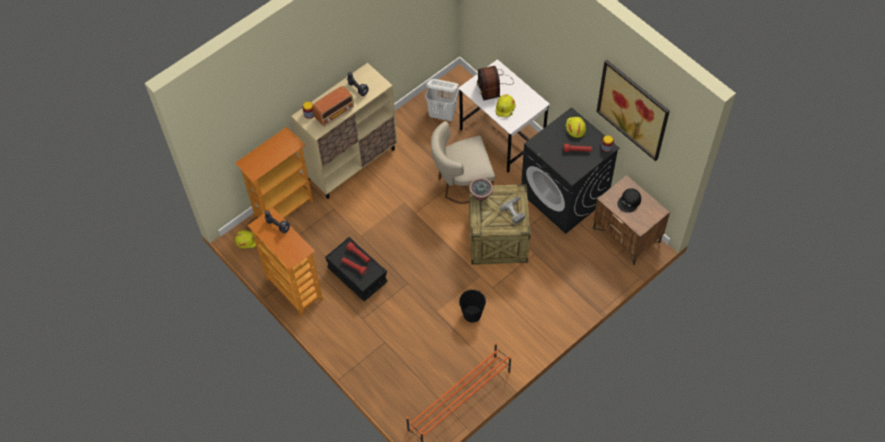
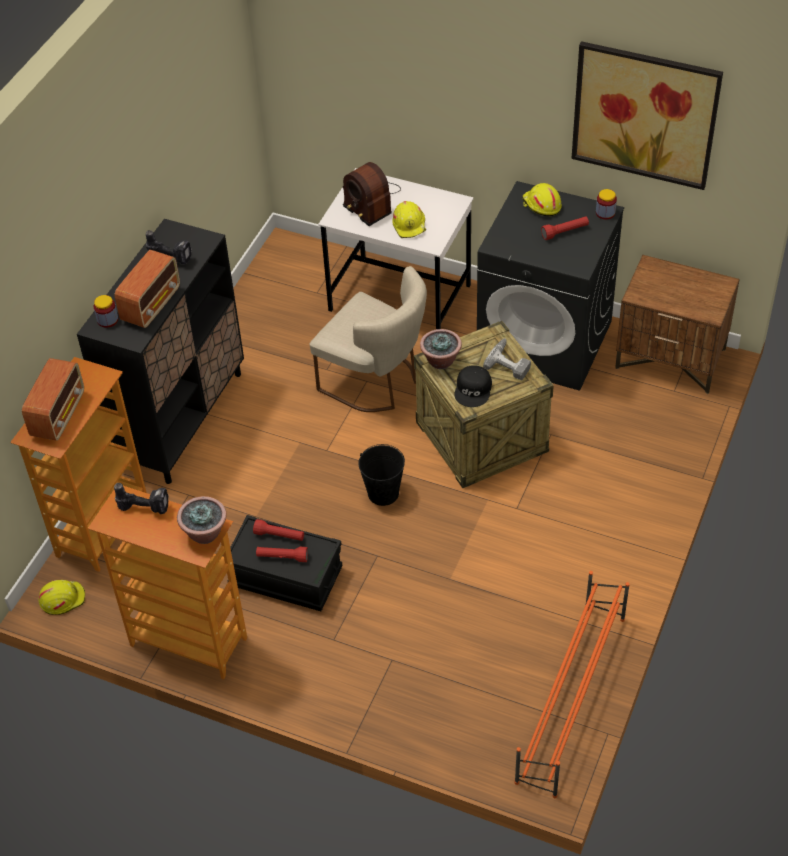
camera: 25 degrees left, 10 degrees down
(264, 157) = (59, 414): none -> radio
(298, 251) = (205, 533): none -> potted plant
(351, 163) = (181, 419): beige cabinet -> black cabinet
(443, 114) = (289, 300): white laundry basket -> none
(461, 183) = (376, 382): beige chair -> beige chair turned 105 degrees counterclockwise
(472, 314) = (509, 559): black bucket -> black bucket (383, 493)
(629, 202) = (672, 287): black cap -> black cap (473, 390)

